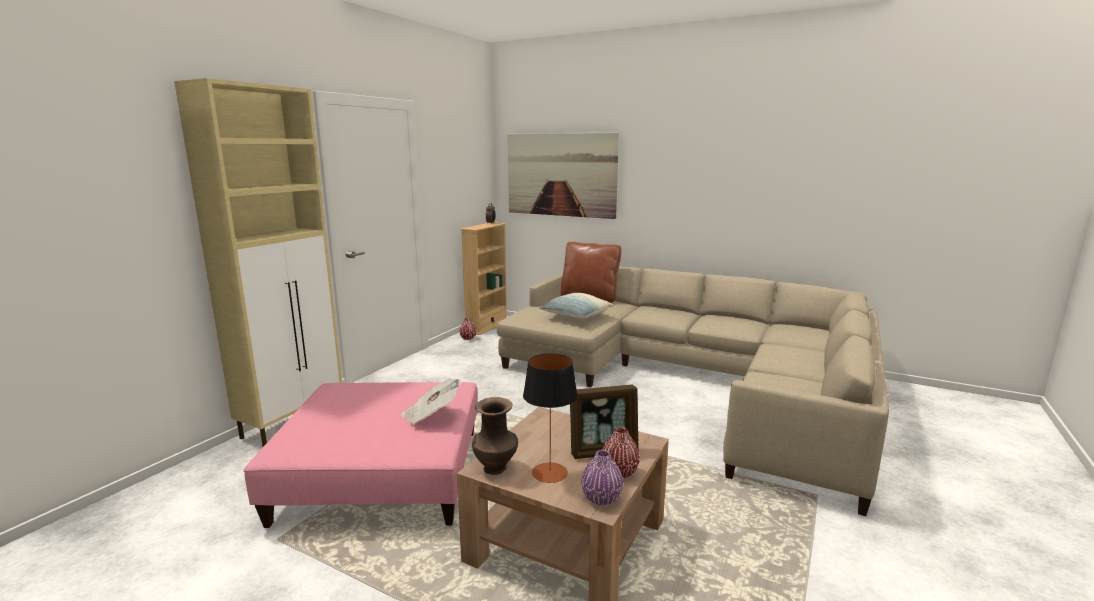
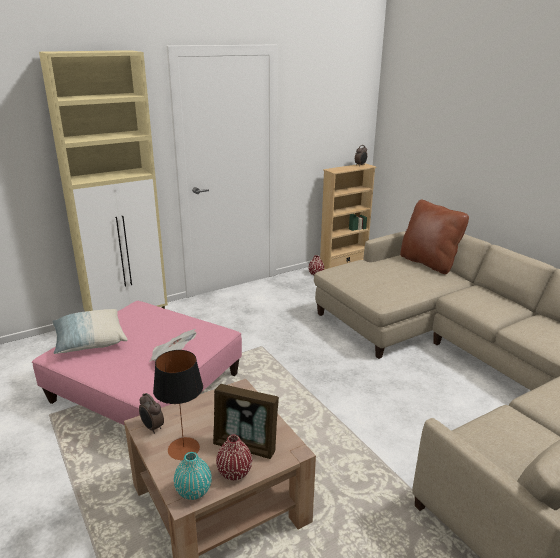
camera: 30 degrees right, 10 degrees up
(496, 468) = (152, 428): brown vase -> alarm clock
(561, 174) = (434, 123): picture -> none
(576, 316) = (388, 284): pillow -> pillow (90, 341)
(601, 498) = (193, 491): purple vase -> turquoise vase

